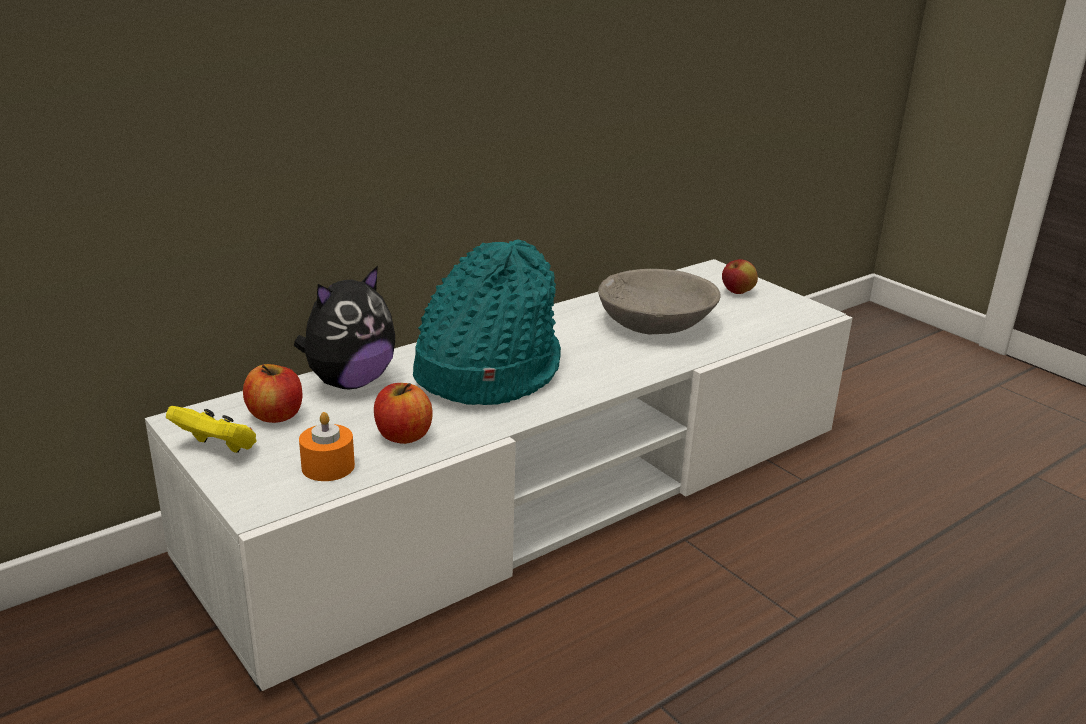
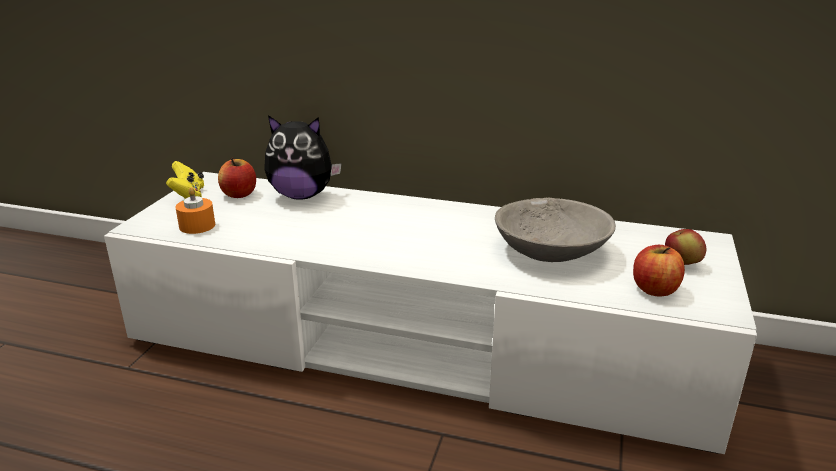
camera: 55 degrees right, 0 degrees up
(403, 435) = (255, 231): apple -> apple (655, 289)
(486, 371) = (372, 223): turquoise hat -> none

